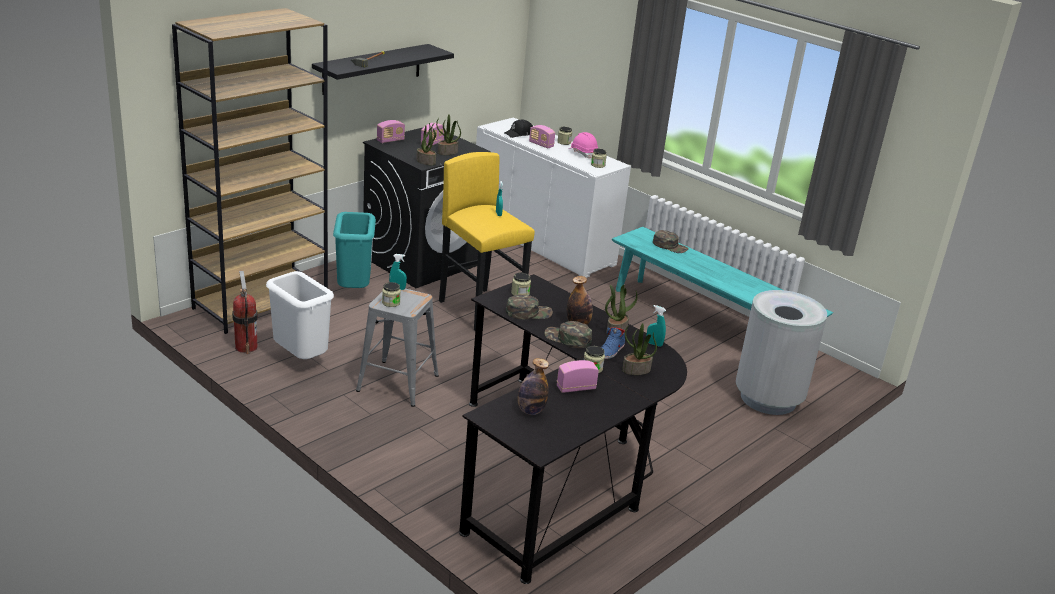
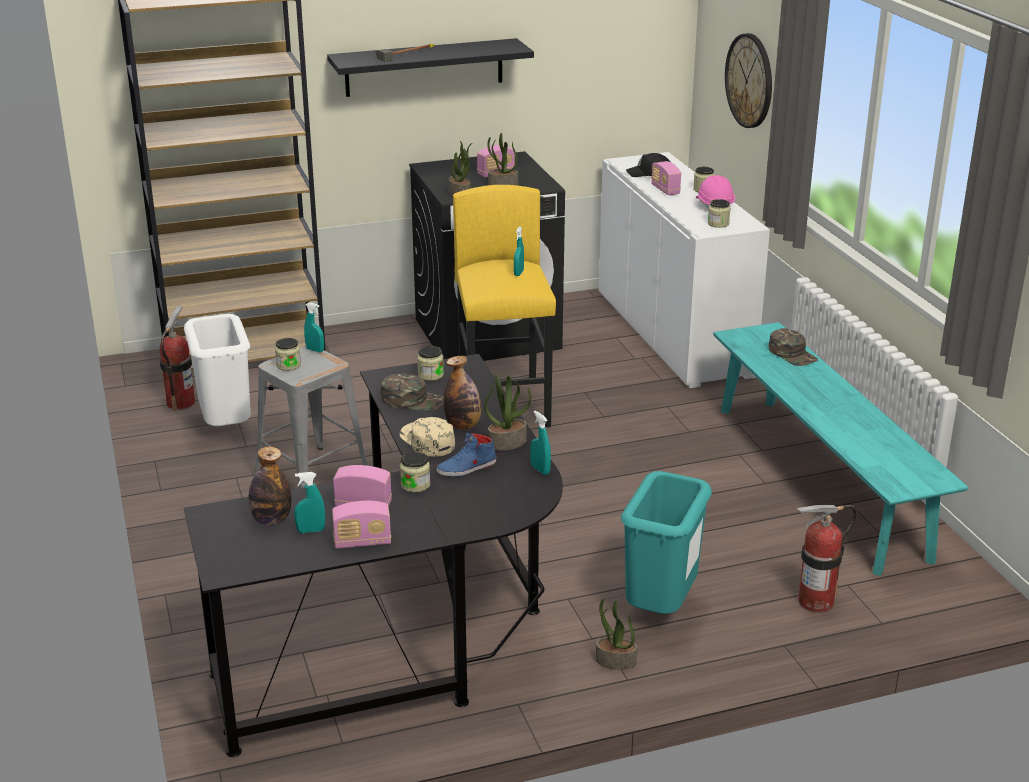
camera: 30 degrees right, 0 degrees up
(354, 290) = (367, 357): turquoise trash can -> turquoise trash can (661, 610)
(390, 140) = (445, 165): radio -> radio (362, 542)
(563, 412) = (311, 531): none -> turquoise spray bottle
(567, 338) = (426, 441): green cap -> beige cap
(590, 66) = (750, 80): none -> wall clock
(636, 370) = (473, 499): potted plant -> potted plant (615, 661)
(768, 399) = (815, 602): grey trash can -> fire extinguisher

